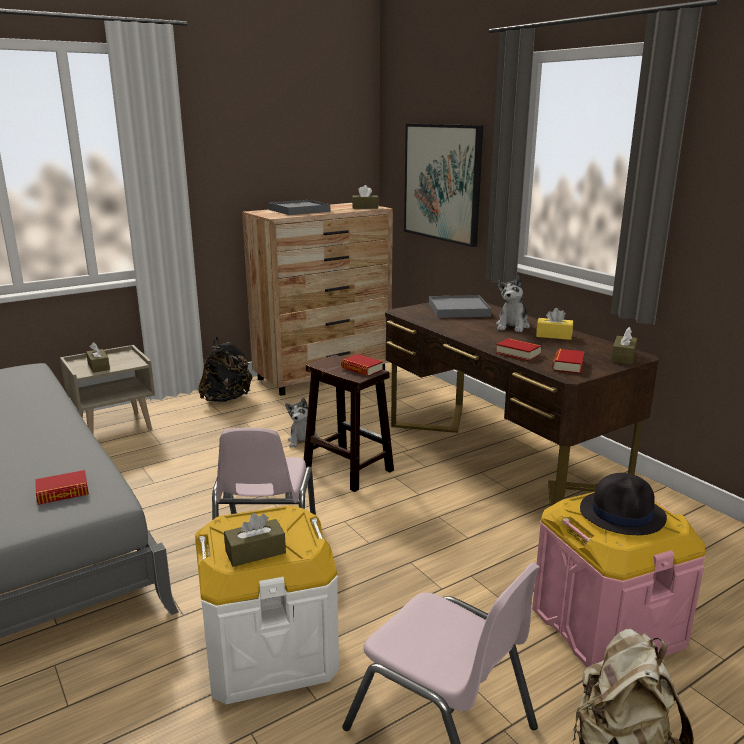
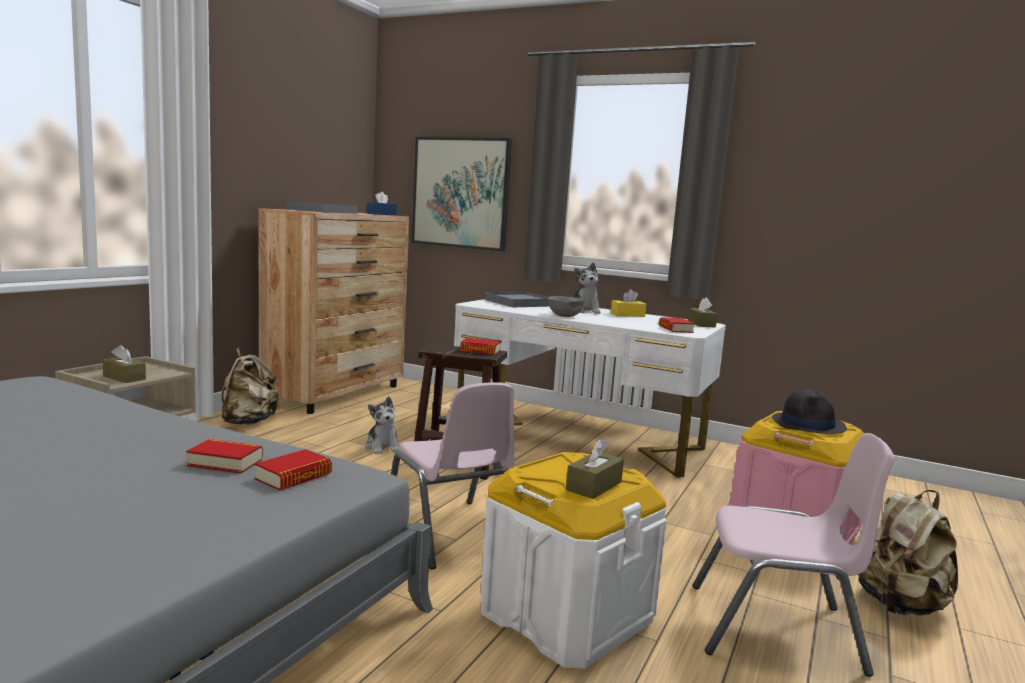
camera: 30 degrees left, 10 degrees down
(226, 399) = (248, 422): black backpack -> beige backpack
(365, 207) = (381, 214): brown tissue box -> blue tissue box
(472, 334) = (565, 315): none -> grey bowl
(499, 456) = (577, 437): brown desk -> white desk
(518, 353) = (625, 324): book -> book (225, 462)

